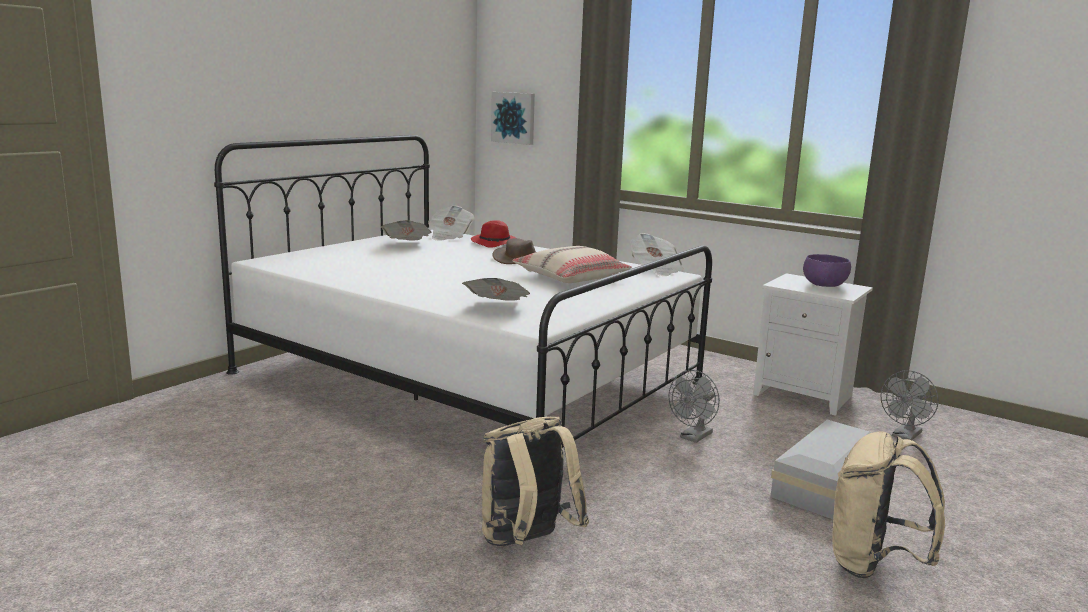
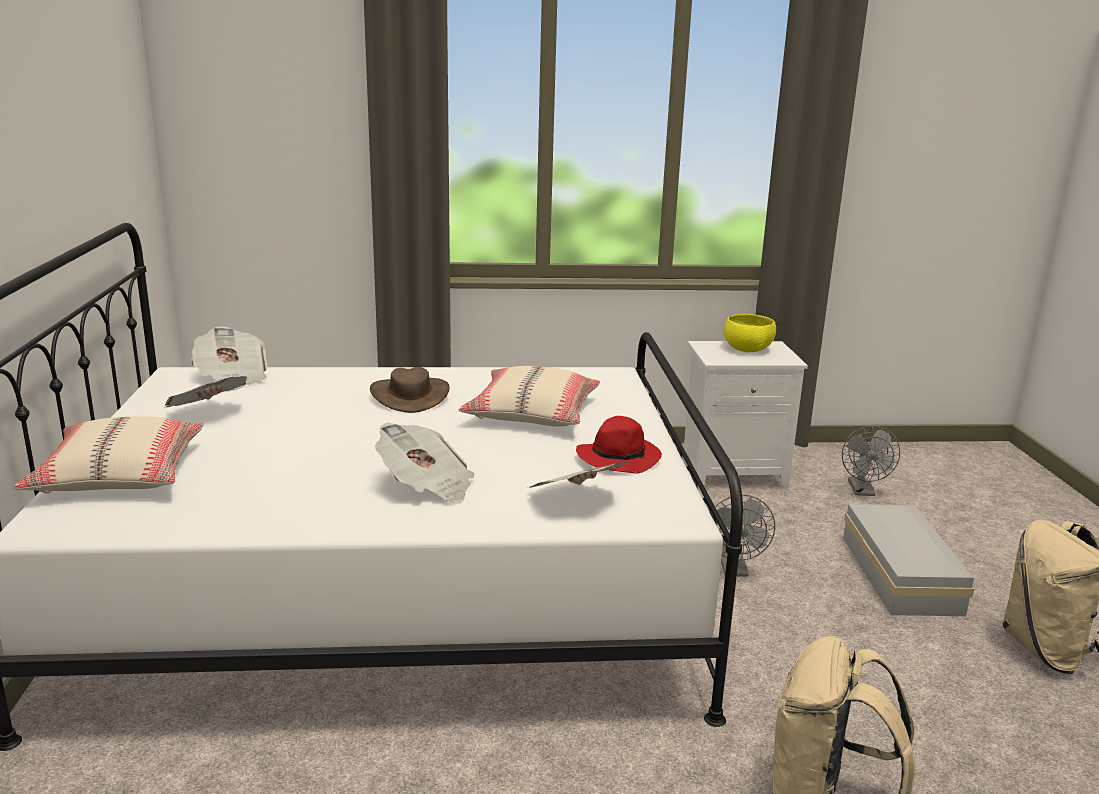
camera: 40 degrees left, 5 degrees up
(323, 254) = (119, 474): none -> beige pillow
(495, 243) = (321, 376): red hat -> red hat (619, 458)
(514, 118) = (239, 172): picture -> none
(655, 270) = (582, 372): newspaper -> newspaper (427, 486)
(824, 285) = (747, 349): purple bowl -> yellow bowl

